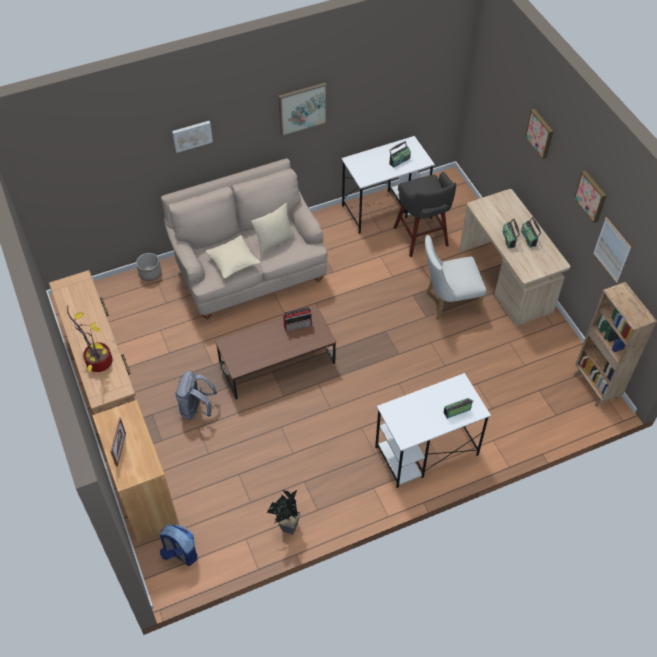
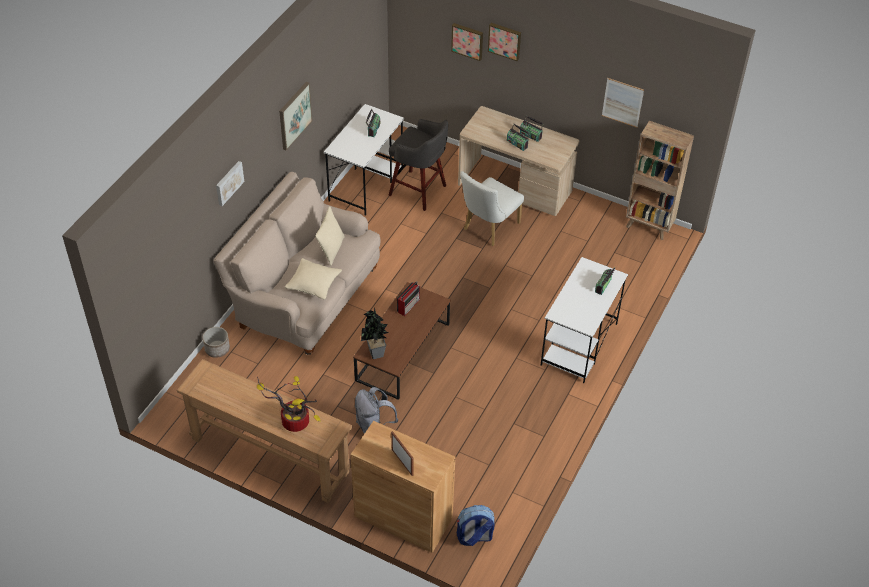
camera: 40 degrees left, 5 degrees down
(287, 529) = (535, 464): potted plant -> potted plant (375, 355)
(591, 196) = (585, 68): picture -> picture (467, 41)

